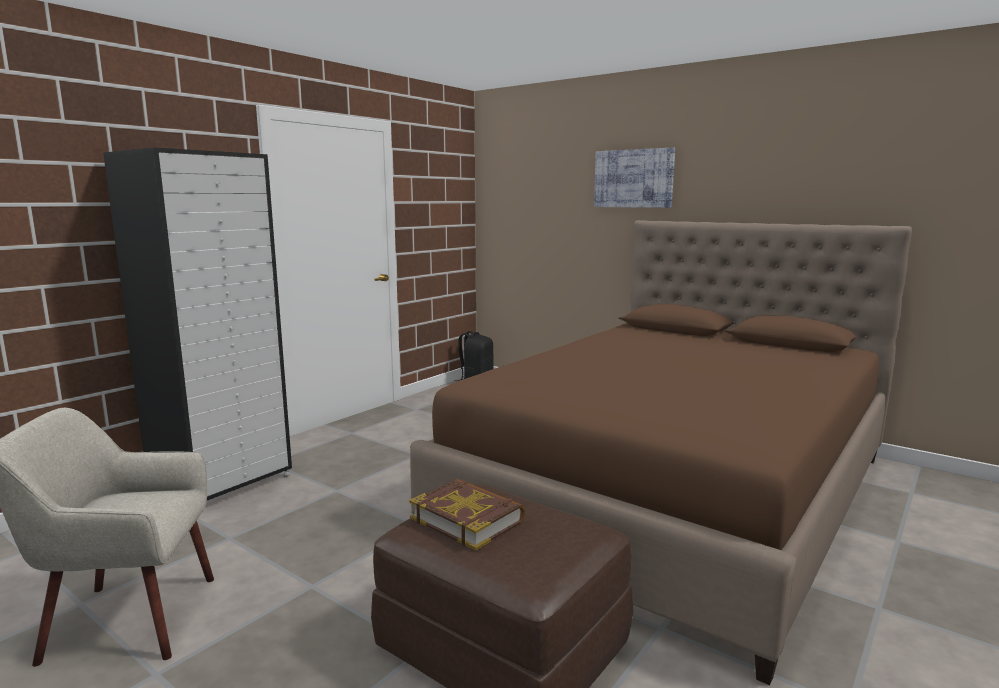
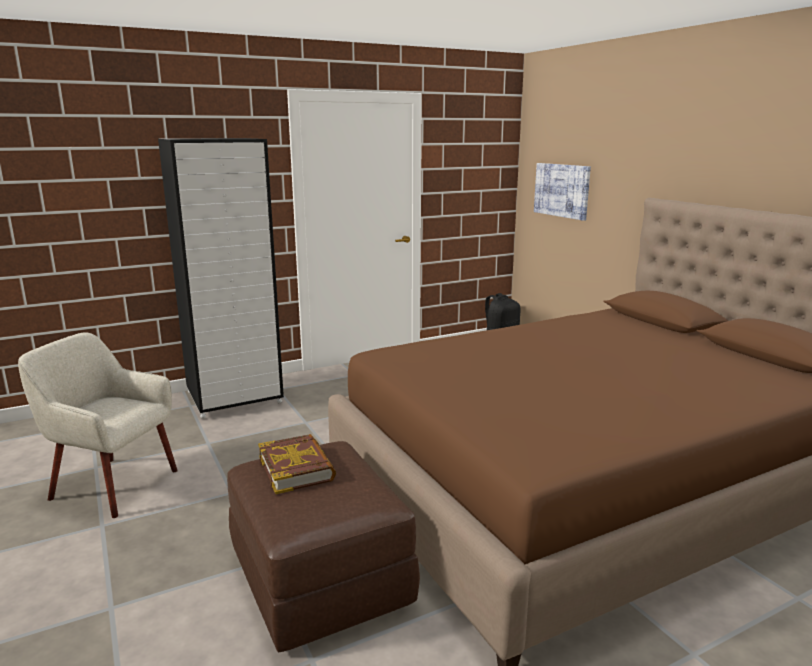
camera: 25 degrees right, 5 degrees up
(633, 178) = (655, 151): picture -> picture (562, 190)

